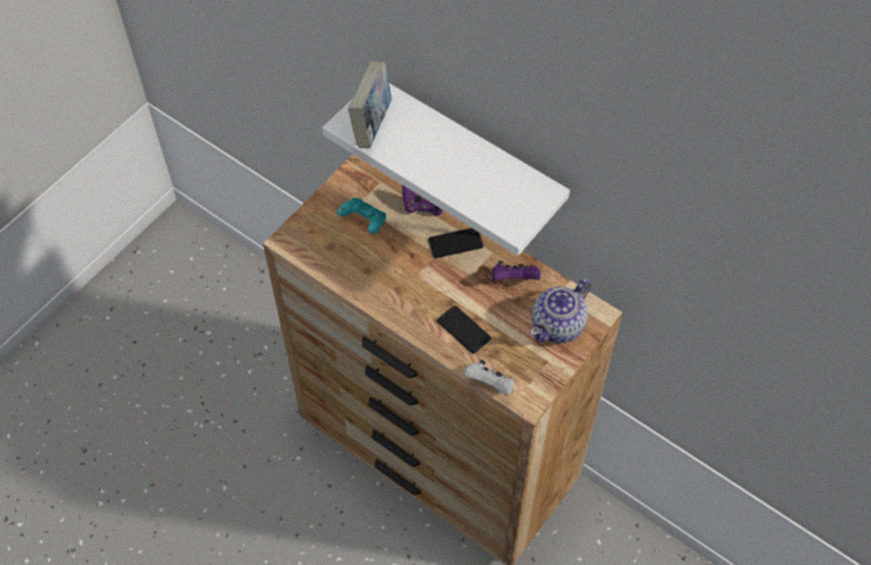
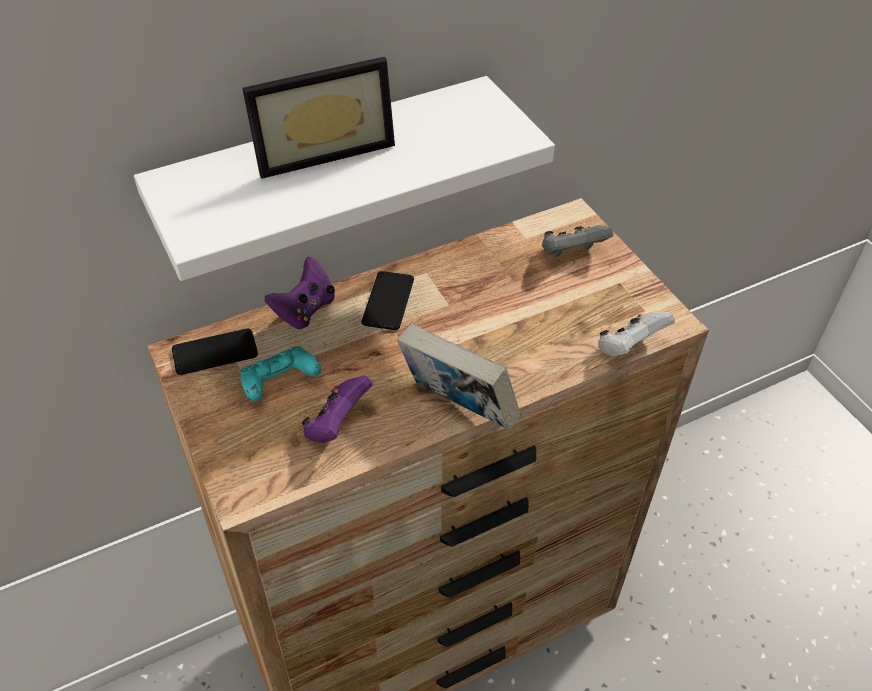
camera: 65 degrees left, 10 degrees down
(372, 124) = (223, 207): book -> book (457, 408)
(445, 141) = (321, 148): none -> picture frame
(464, 330) = (531, 343): phone -> phone (215, 352)
(514, 279) = (481, 267): purple game controller -> purple game controller (337, 424)
(559, 325) = (571, 254): teapot -> grey game controller

